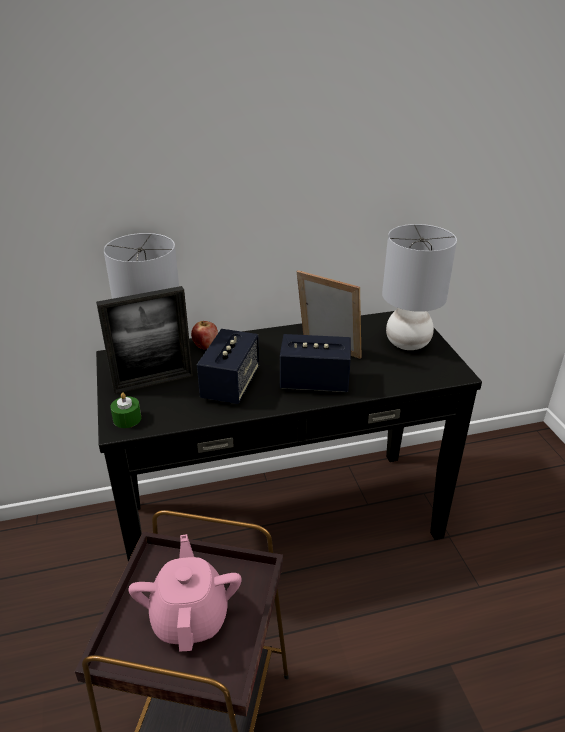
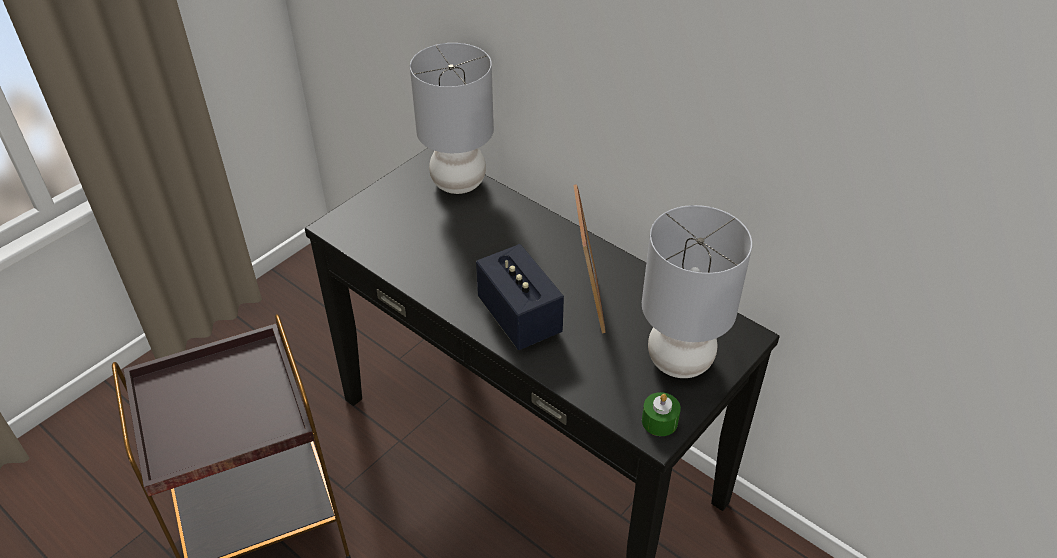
camera: 55 degrees right, 10 degrees up
(127, 419) = (349, 223): green candle -> green candle (659, 421)
(153, 382) = (415, 208): picture frame -> none
(190, 617) = (216, 408): pink teapot -> none
(205, 346) = (507, 206): apple -> none
(230, 385) = (458, 259): speaker -> none

